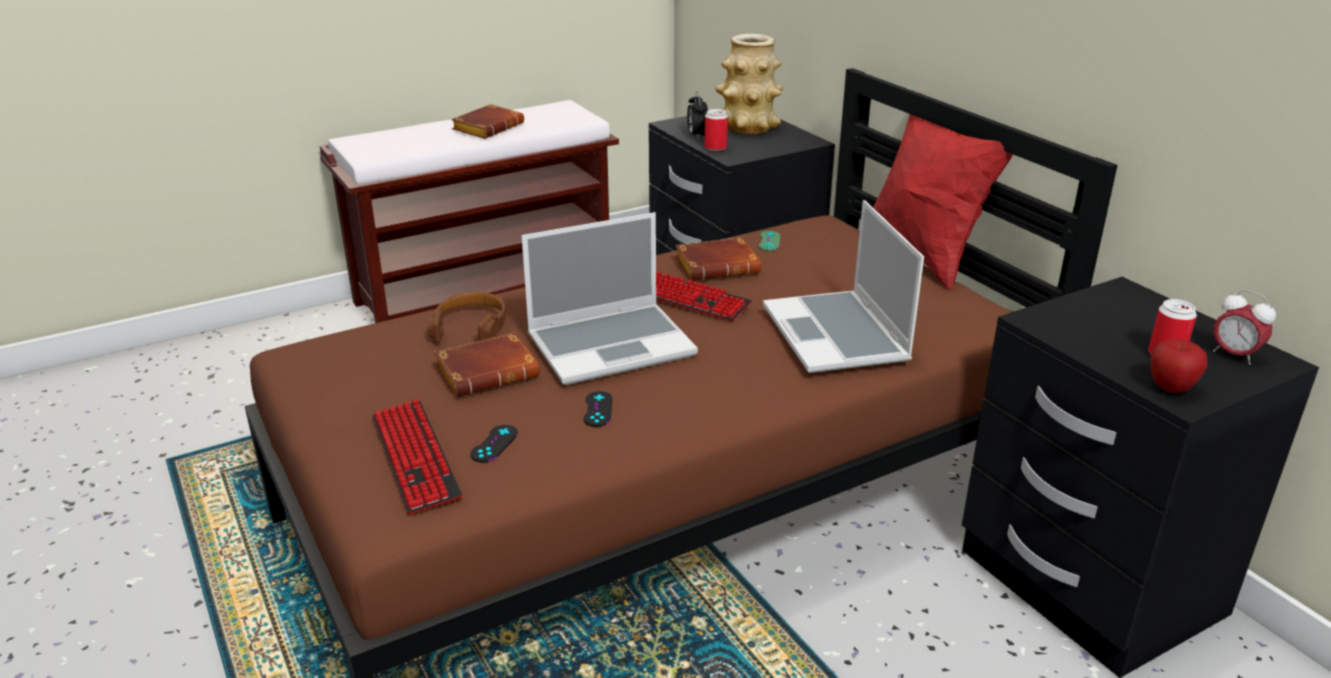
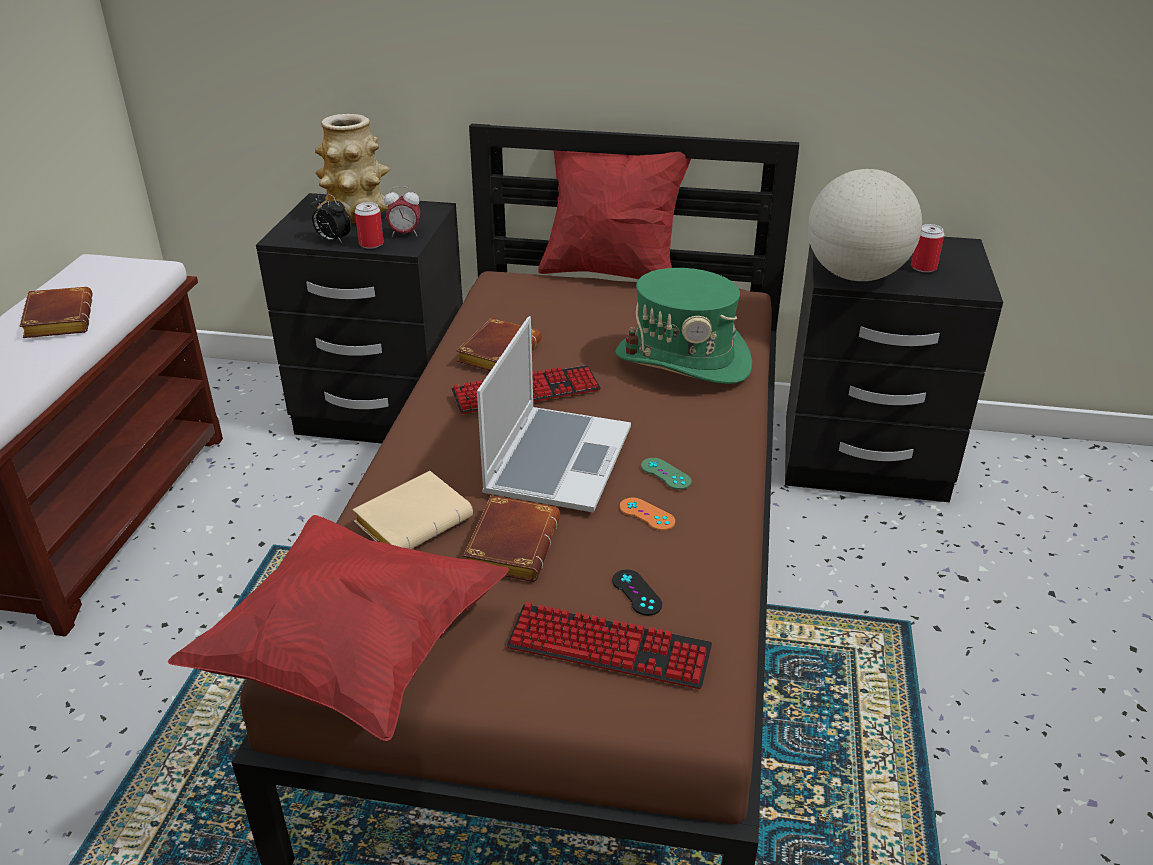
camera: 50 degrees left, 5 degrees up
(313, 370) = (353, 654): none -> red pillow
(470, 327) = (414, 519): brown headphones -> beige book
(598, 409) = (647, 514): black game controller -> orange game controller
(769, 241) = (493, 313): green game controller -> green game controller (666, 474)
(837, 335) = (683, 360): laptop -> green hat
(1066, 327) = (855, 276): none -> globe
(1170, 388) = (962, 286): apple -> none
(1234, 355) = (945, 251): alarm clock -> alarm clock (405, 234)

